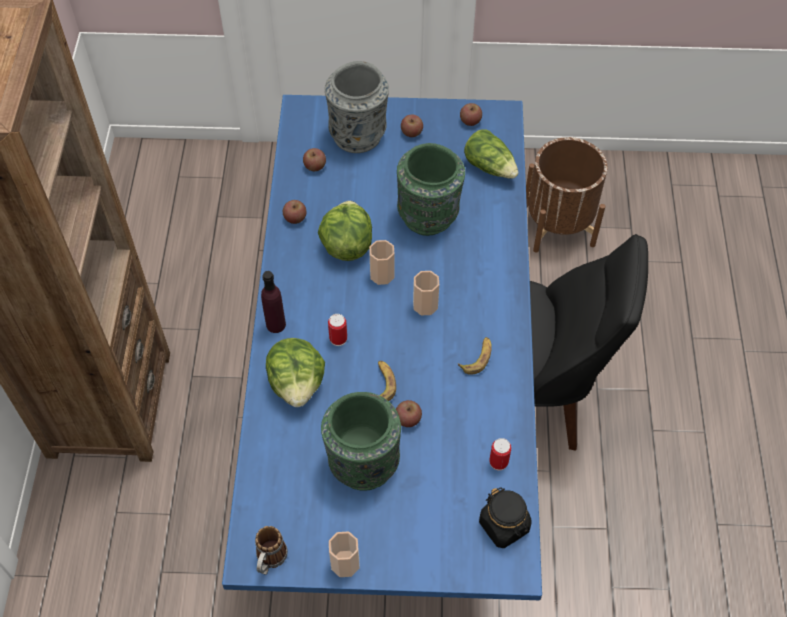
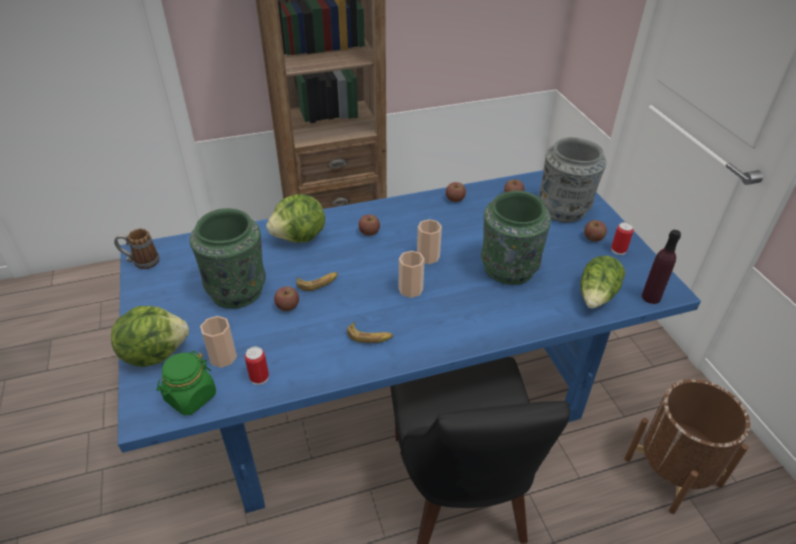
camera: 70 degrees right, 15 degrees down
(276, 324) = (350, 214): purple bottle -> purple bottle (651, 297)
(338, 339) = (351, 248): can -> can (618, 250)
(345, 563) = (142, 302): cup -> cup (223, 357)
(346, 245) = (445, 231): lettuce -> lettuce (154, 352)
(470, 121) = (640, 270): apple -> apple (369, 232)
(504, 526) = (190, 397): black jar -> green jar

